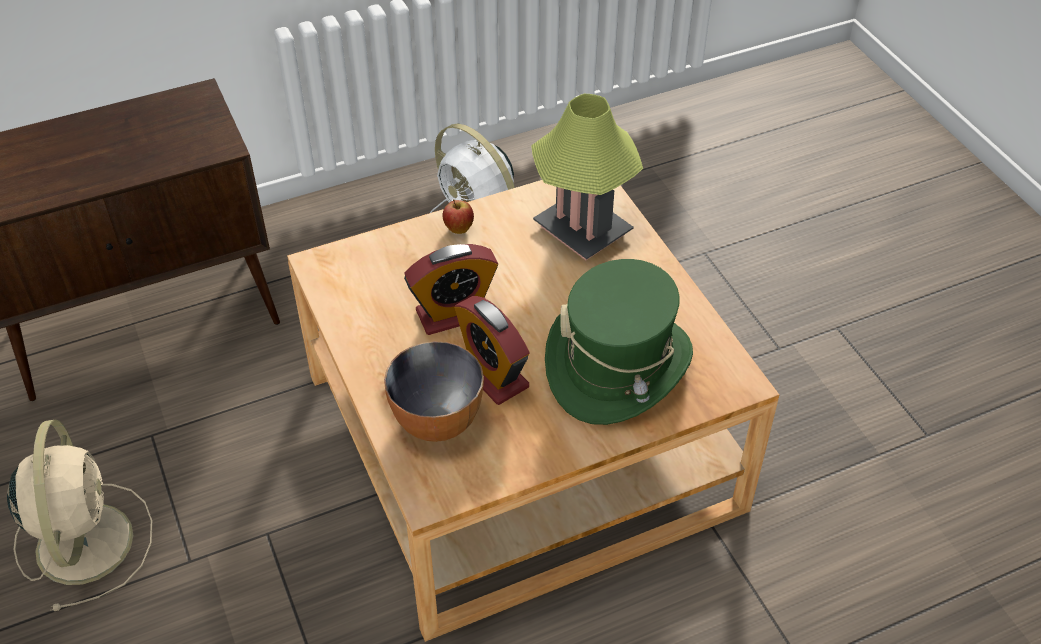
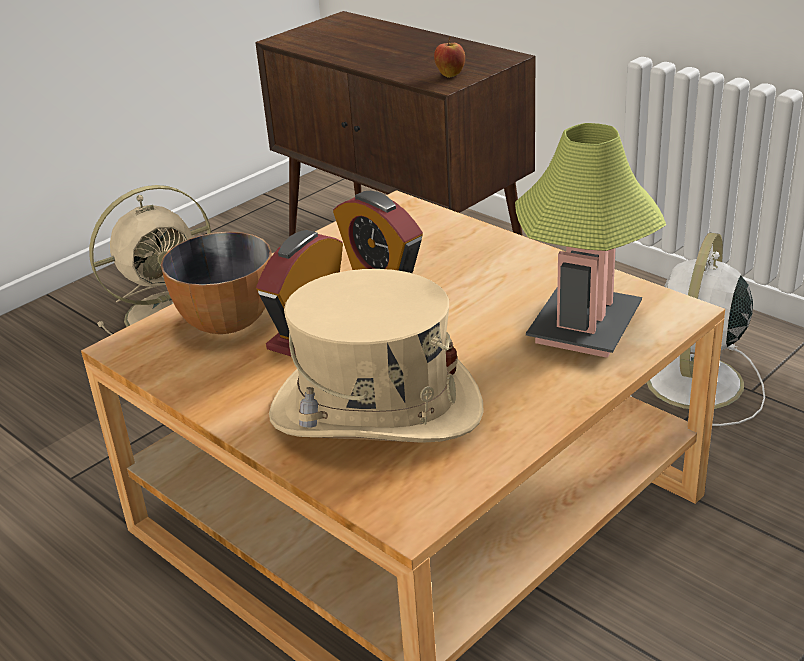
camera: 70 degrees right, 15 degrees down
(458, 229) = (510, 256): apple -> apple (450, 75)
(618, 366) = (375, 411): green hat -> beige hat

